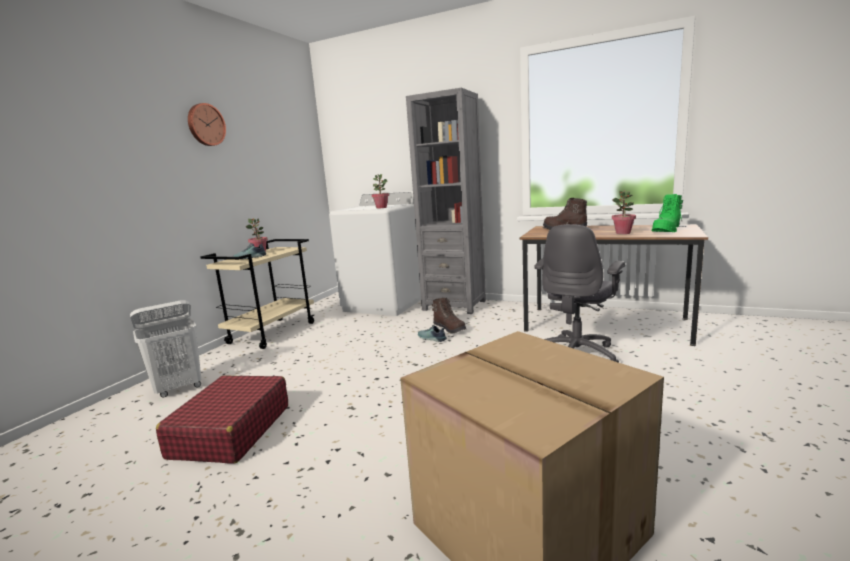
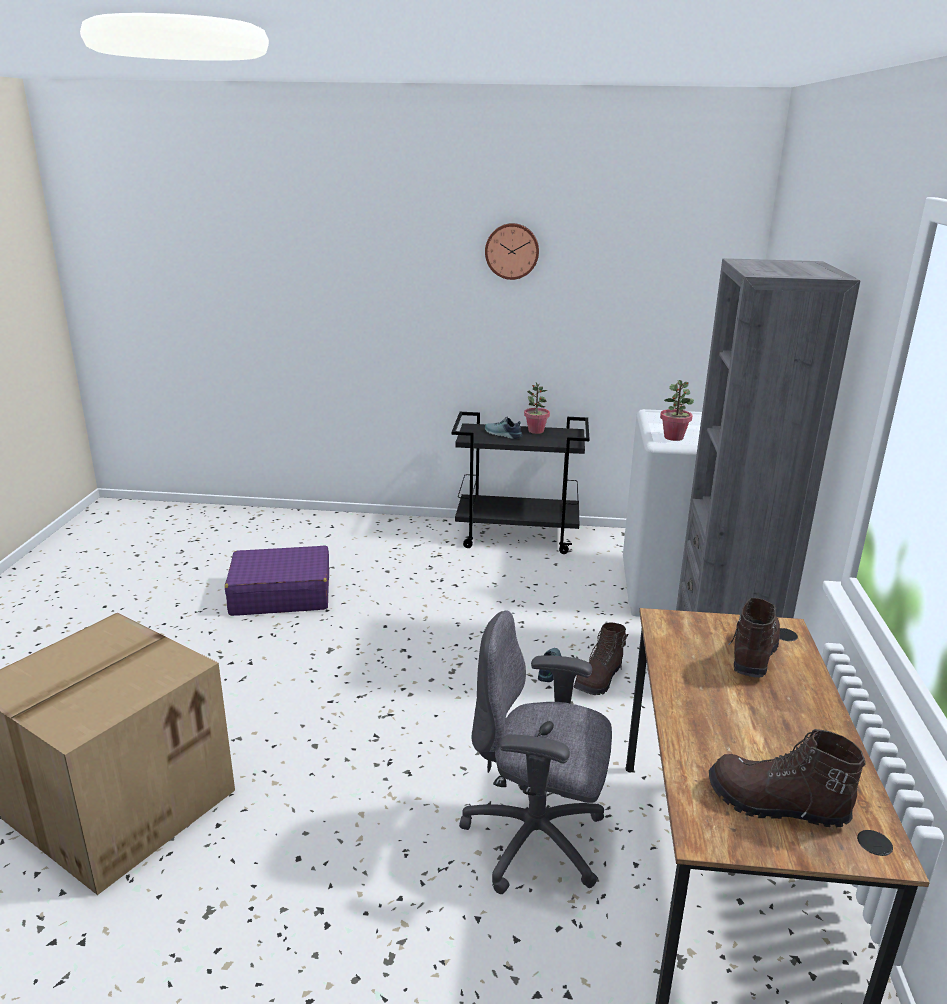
camera: 70 degrees right, 10 degrees up
(179, 388) = (358, 537): white laundry basket -> none
(231, 431) = (280, 594): red suitcase -> purple suitcase
(272, 332) = (518, 537): beige cart -> black cart
(623, 233) = (713, 732): potted plant -> none
(667, 230) = (776, 805): green boot -> brown boot

